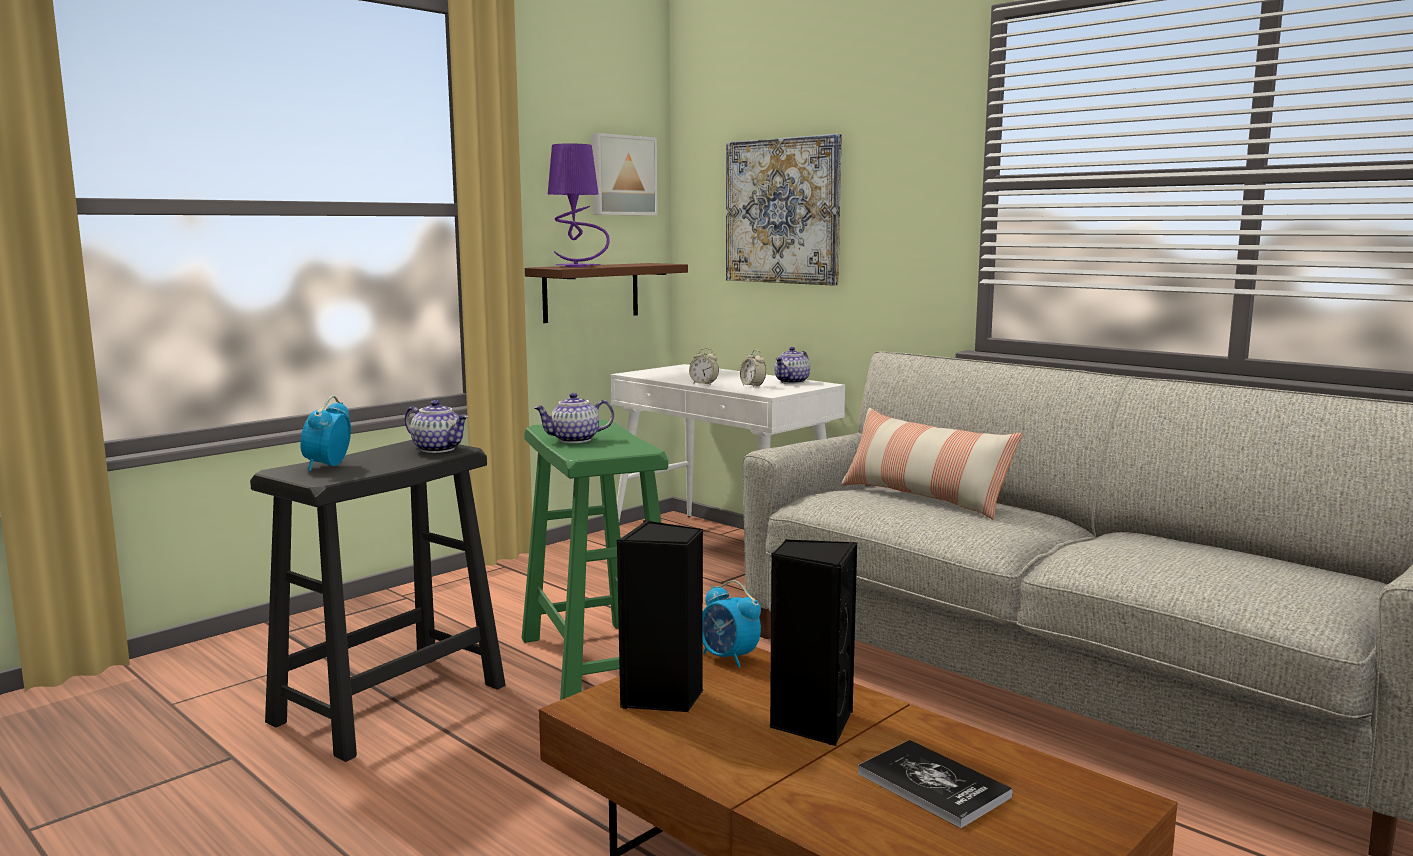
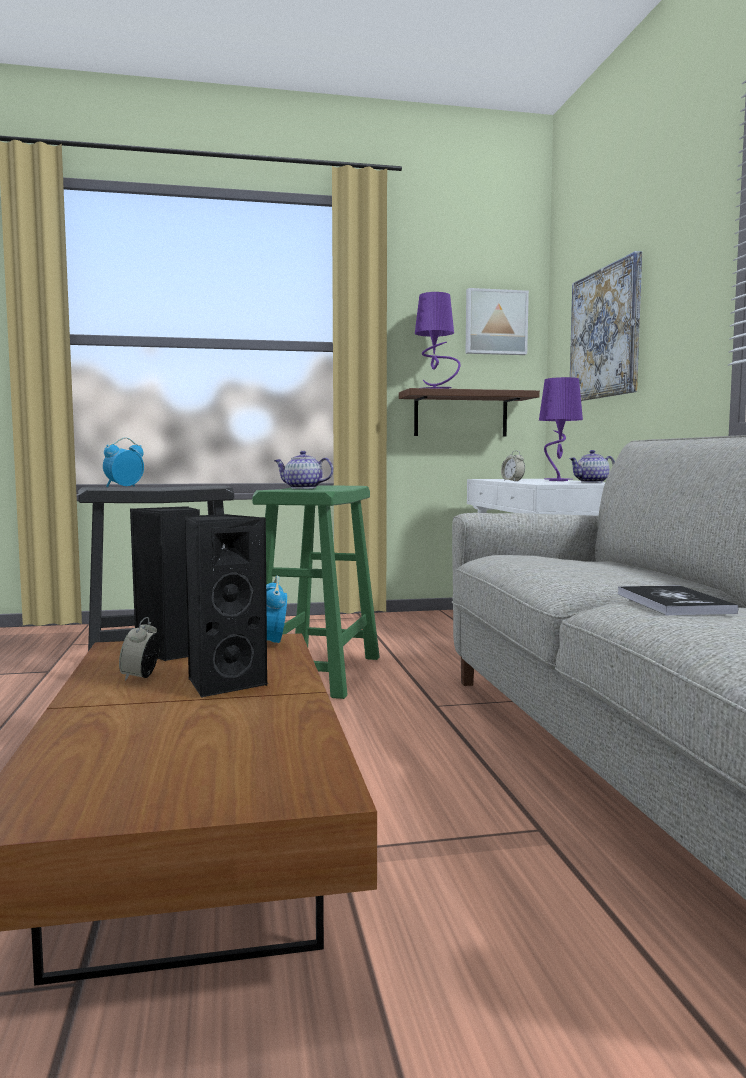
camera: 35 degrees right, 5 degrees down
(439, 449) = (207, 486): teapot -> none
(736, 376) = (557, 480): none -> purple table lamp
(752, 386) = (548, 482): alarm clock -> alarm clock (140, 677)
(924, 498) = (595, 564): pillow -> none
(933, 785) = (201, 735): book -> book (673, 603)

